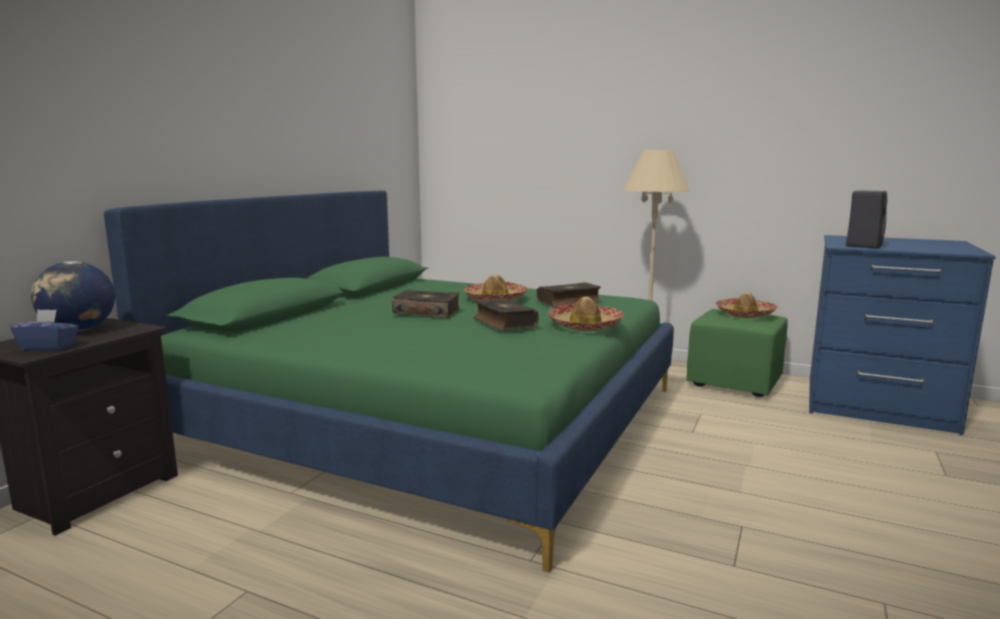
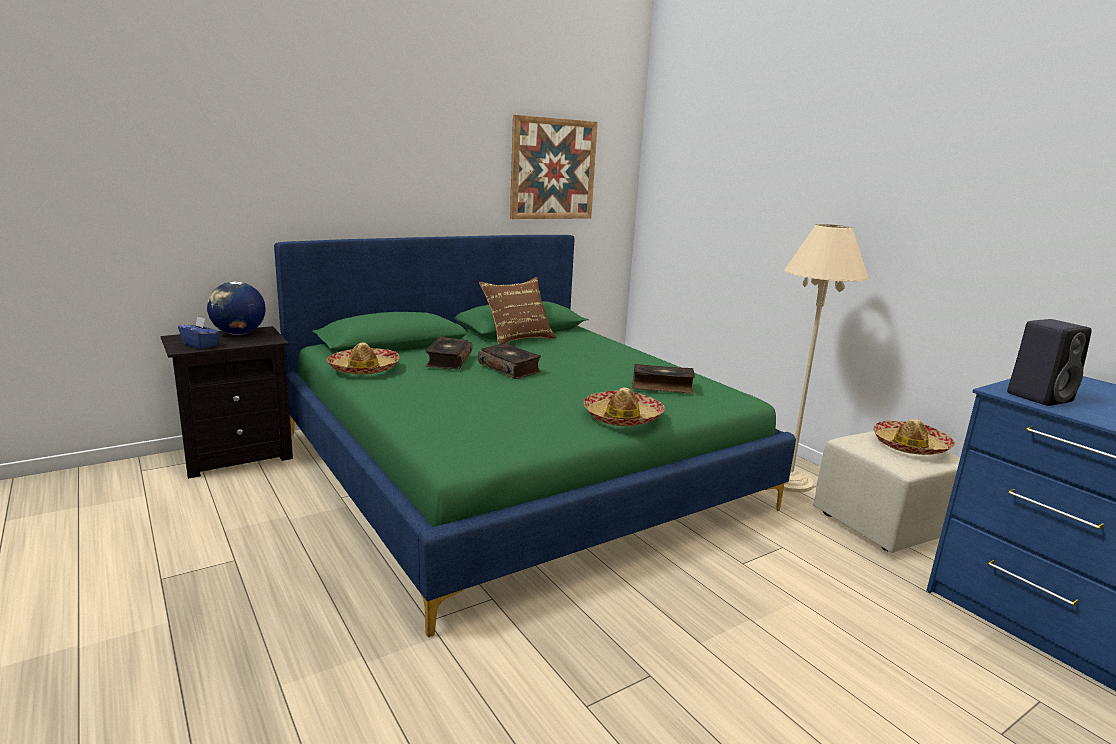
camera: 30 degrees right, 5 degrees up
(357, 126) = (553, 169): none -> picture
(380, 292) = (518, 338): none -> brown pillow
(495, 299) = (598, 367): hat -> hat (364, 369)
(503, 323) = (549, 395): book -> book (448, 361)
(735, 383) = (881, 525): green ottoman -> beige ottoman

